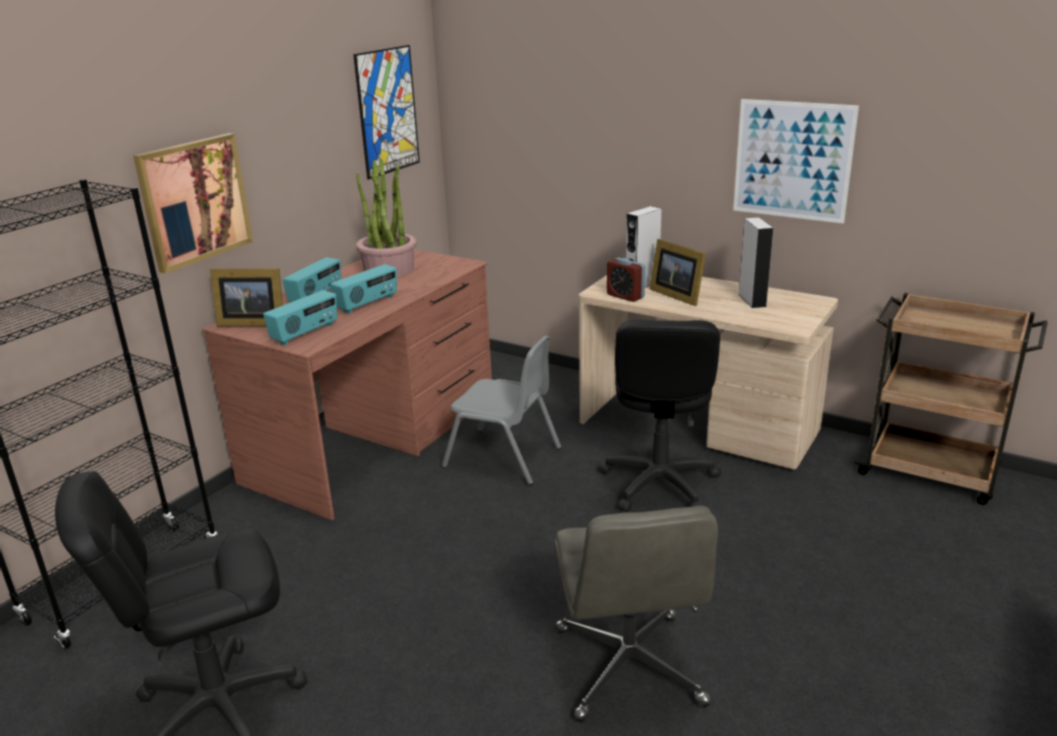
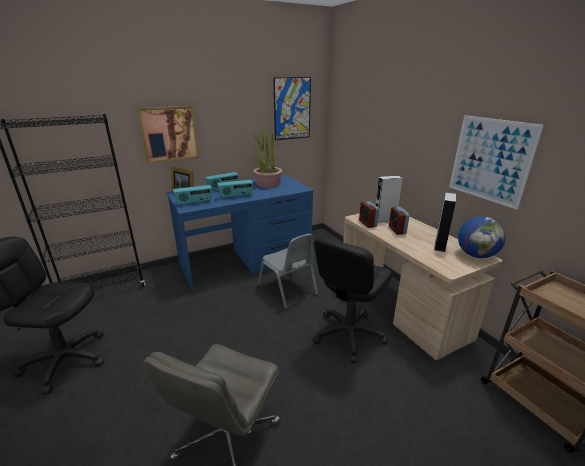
camera: 30 degrees right, 0 degrees up
(375, 439) = (246, 261): brown desk -> blue desk
(676, 295) = (397, 230): picture frame -> alarm clock
(805, 300) = (476, 255): none -> globe

